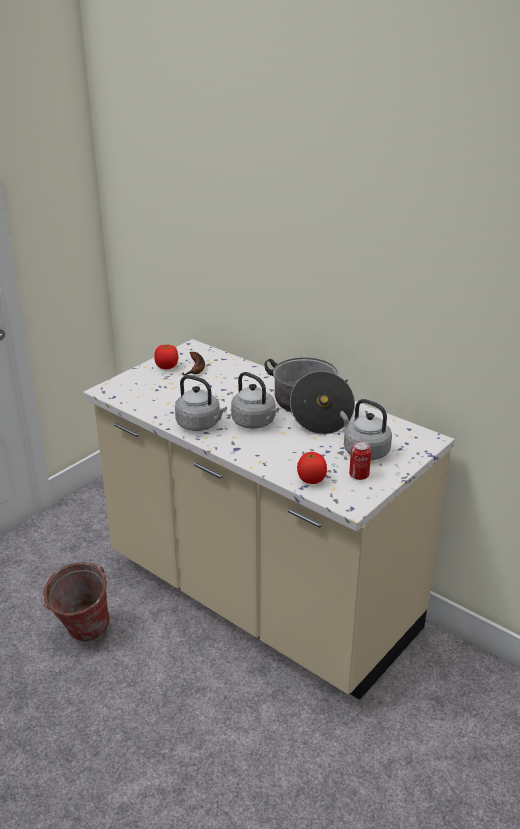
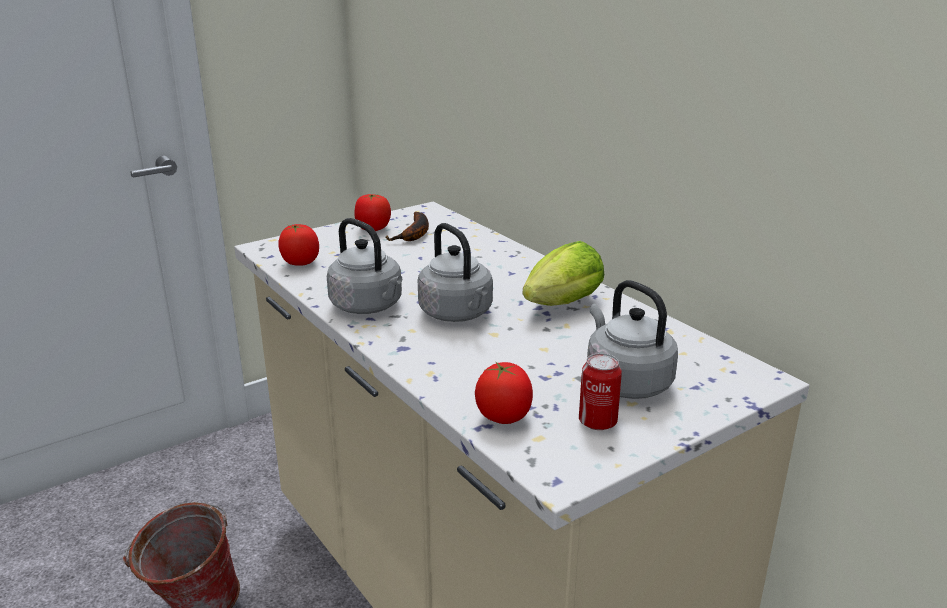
camera: 15 degrees right, 5 degrees down
(137, 399) = (300, 263): none -> tomato
(310, 409) = (559, 306): cooking pot -> lettuce

